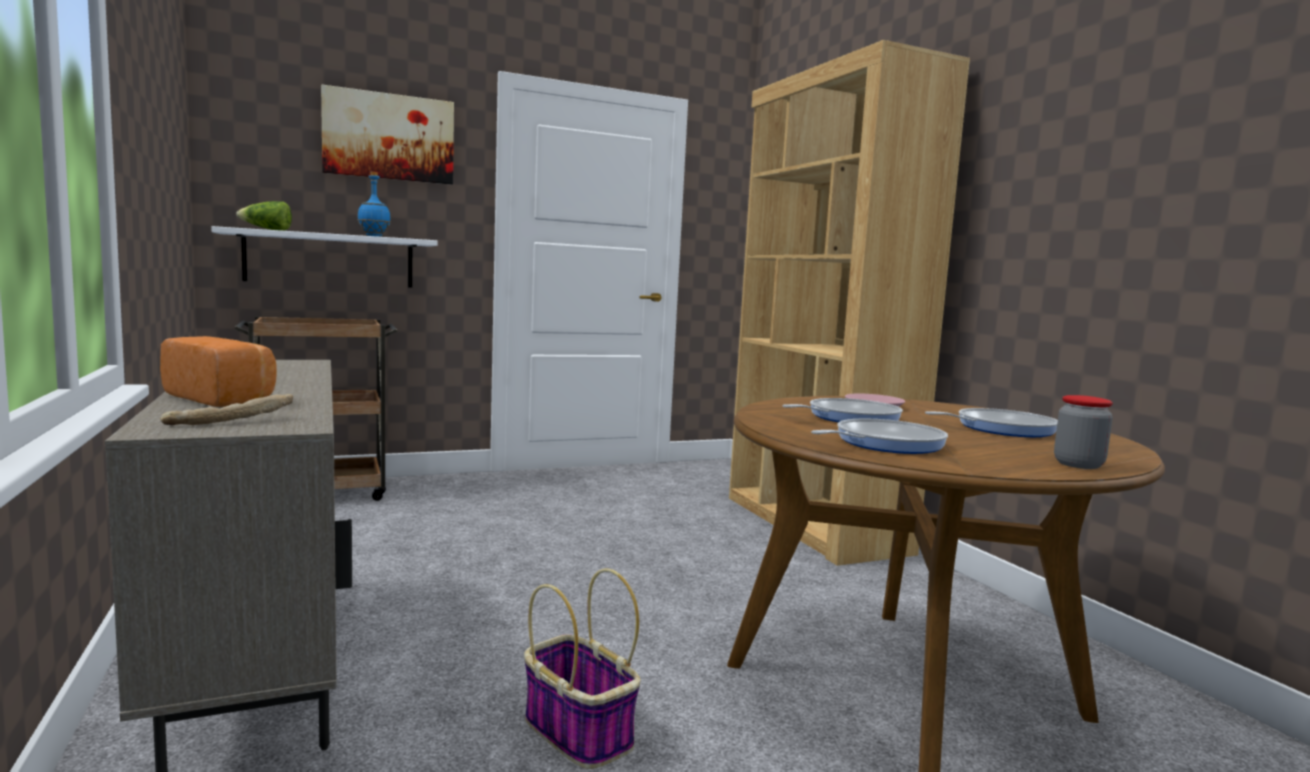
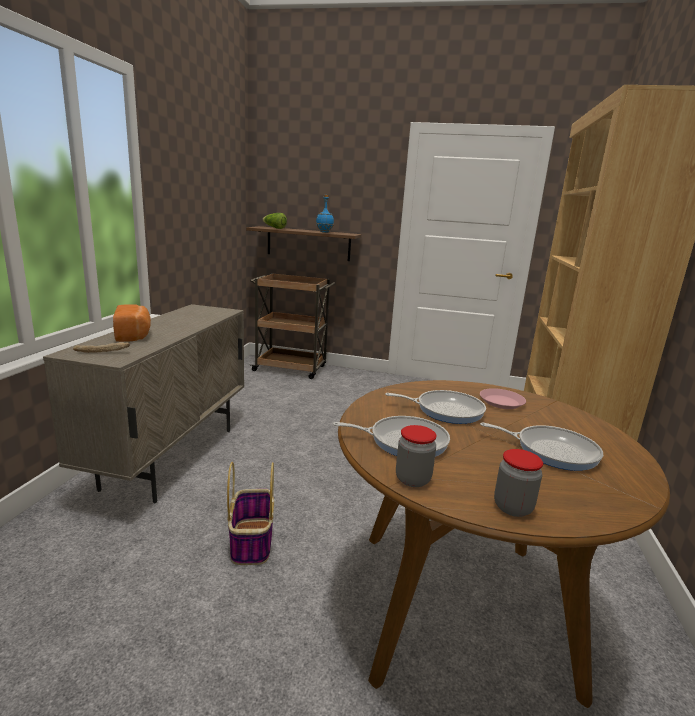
camera: 35 degrees right, 10 degrees up
(330, 259) = (308, 243): white shelf -> brown shelf
(389, 137) = (342, 171): picture -> none
(970, 465) = (413, 479): none -> jar

